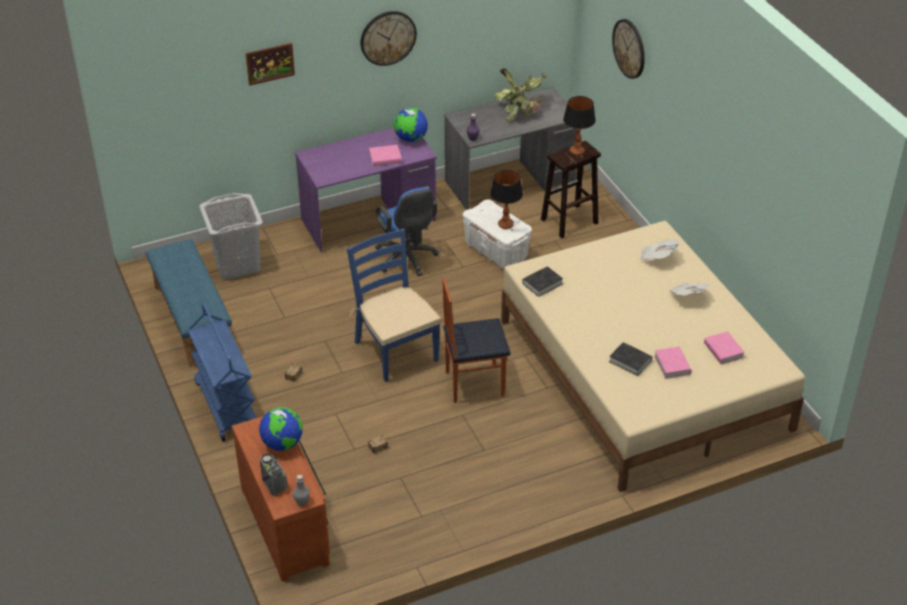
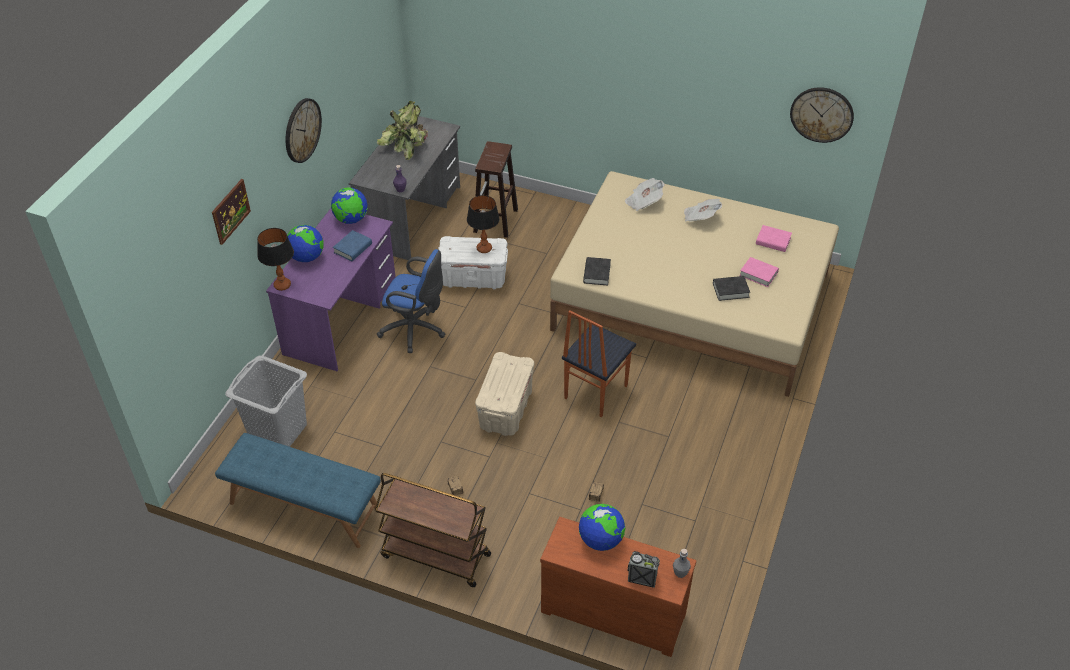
camera: 45 degrees left, 5 degrees up
(226, 405) = (435, 556): blue cart -> brown cart
(348, 146) = (307, 257): none -> globe
(385, 158) = (353, 248): pink book -> blue book
(395, 351) = (505, 409): blue chair -> beige storage box
(576, 151) = (493, 153): table lamp -> table lamp (282, 285)
(629, 48) = (502, 38): wall clock -> wall clock (822, 114)

